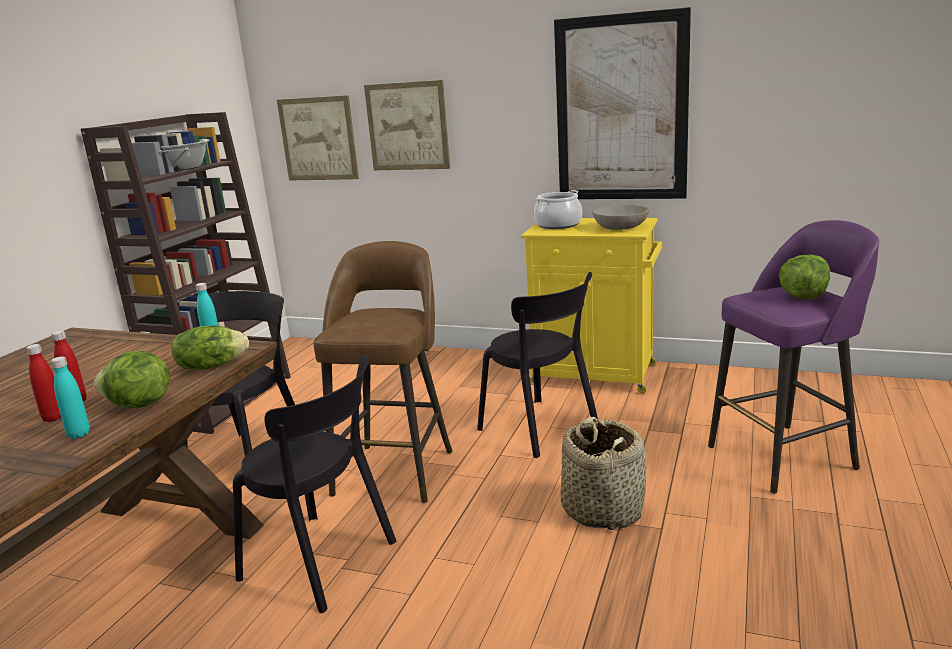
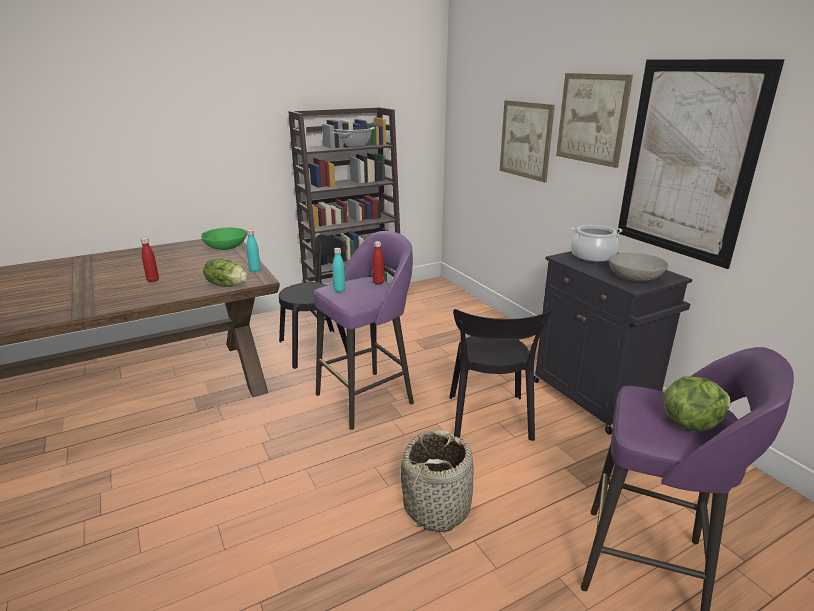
camera: 40 degrees right, 5 degrees up
(53, 418) = (130, 286): red bottle -> red bottle (378, 282)
(79, 434) = (118, 300): turquoise bottle -> turquoise bottle (339, 290)
(95, 341) = (225, 247): none -> green bowl
(138, 405) = (161, 295): lettuce -> none
(318, 139) = (474, 137): picture -> picture (592, 118)
(323, 562) = (259, 433): black chair -> none
(395, 470) = (367, 398): brown stool -> purple stool
(596, 374) = (594, 398): yellow cabinet -> black cabinet

